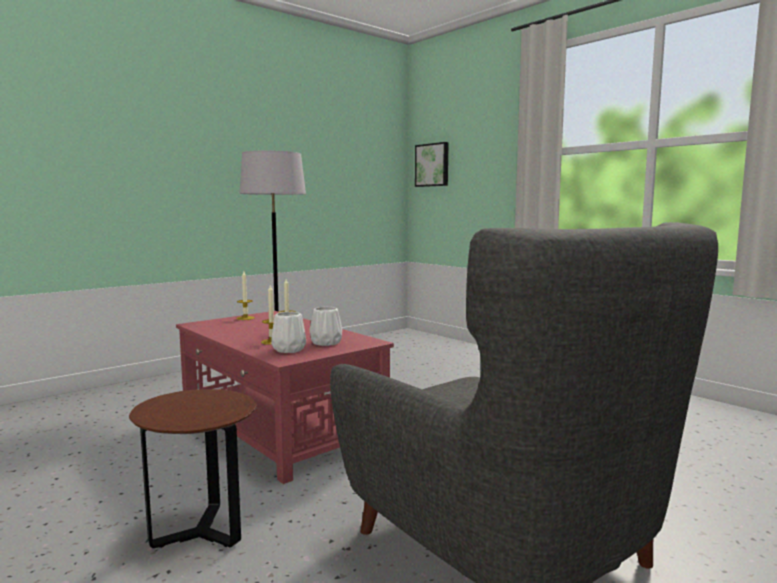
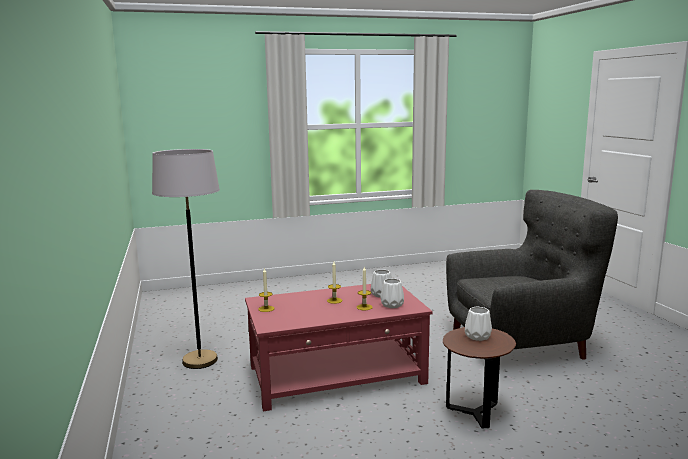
camera: 65 degrees left, 5 degrees up
(209, 405) = (477, 336): none -> white vase
(432, 165) = (162, 134): picture -> none

